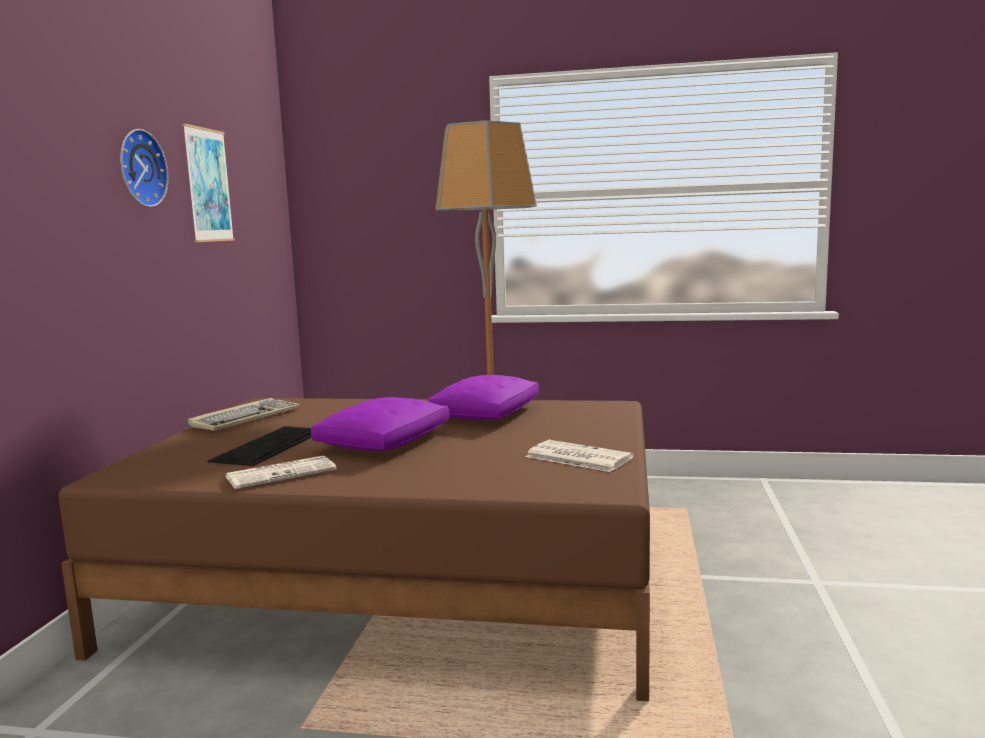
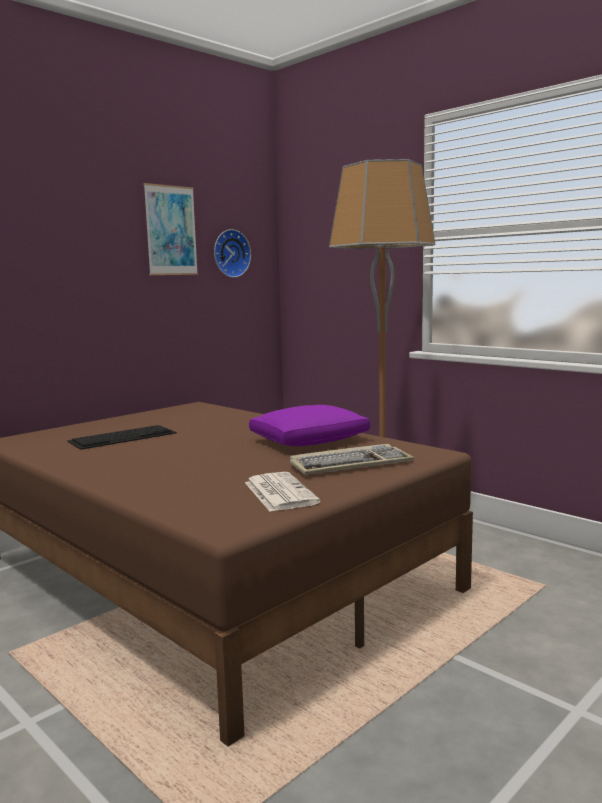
camera: 35 degrees right, 0 degrees up
(139, 168) = (90, 219): wall clock -> wall clock (230, 253)
(246, 418) = (158, 415): keyboard -> keyboard (350, 464)
(282, 473) = (80, 458): newspaper -> none
(385, 442) = (188, 449): purple pillow -> none

